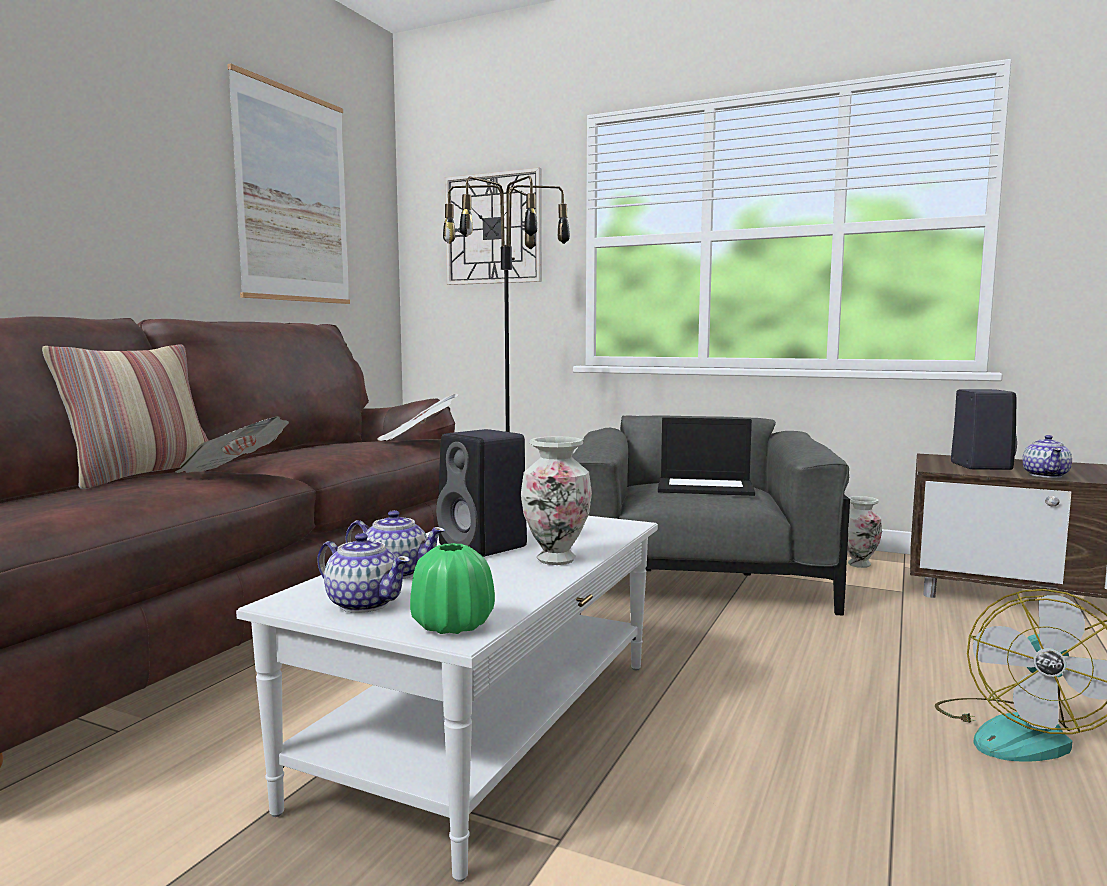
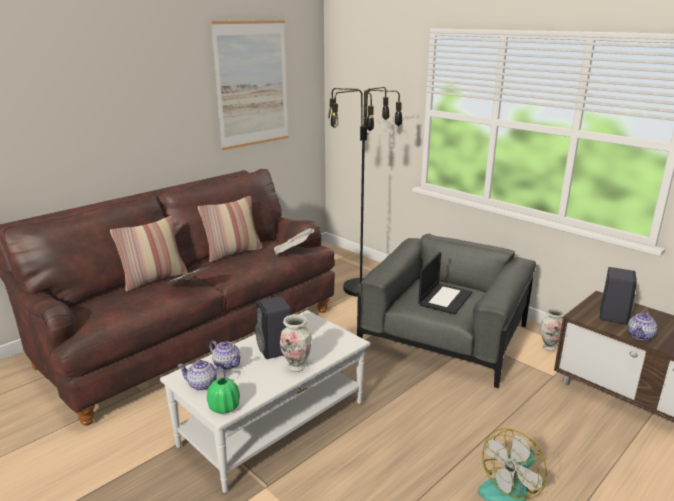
camera: 20 degrees right, 15 degrees up
(297, 448) = (233, 252): none -> pillow
(364, 603) = (203, 385): teapot -> teapot turned 135 degrees clockwise
(493, 228) = (374, 92): wall clock -> none
(706, 487) = (445, 298): laptop -> laptop turned 90 degrees counterclockwise

